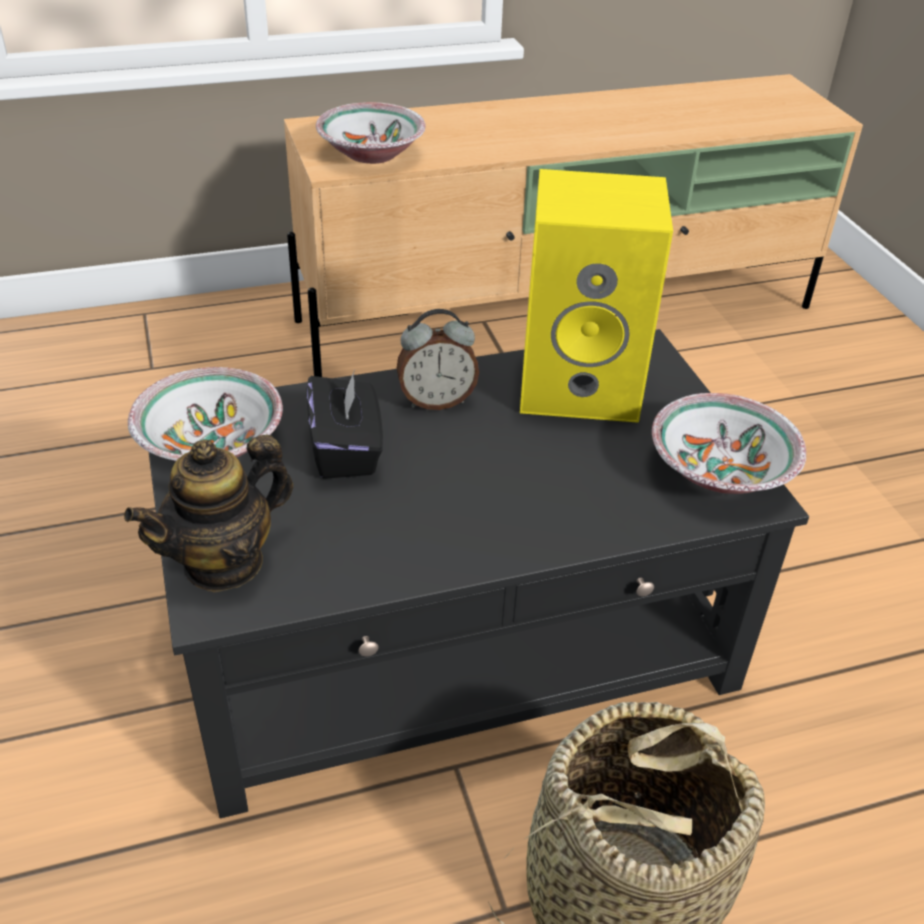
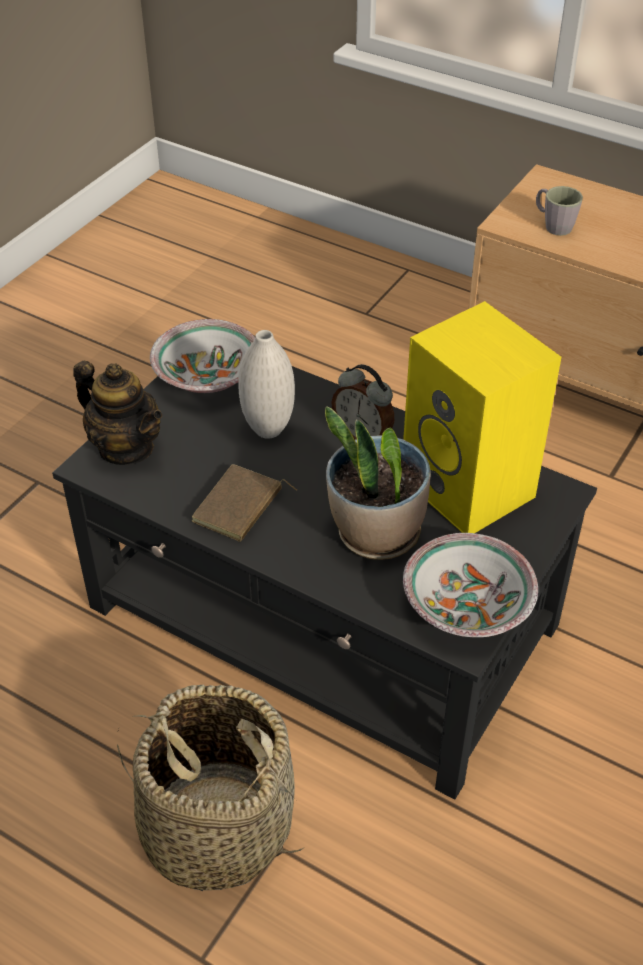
camera: 50 degrees right, 5 degrees up
(224, 562) = (126, 447): teapot -> teapot turned 150 degrees counterclockwise
(346, 450) = (268, 429): black tissue box -> white vase
(370, 154) = (553, 225): bowl -> grey mug
(427, 533) = (240, 507): none -> brown book
(573, 469) = (376, 534): none -> potted plant

